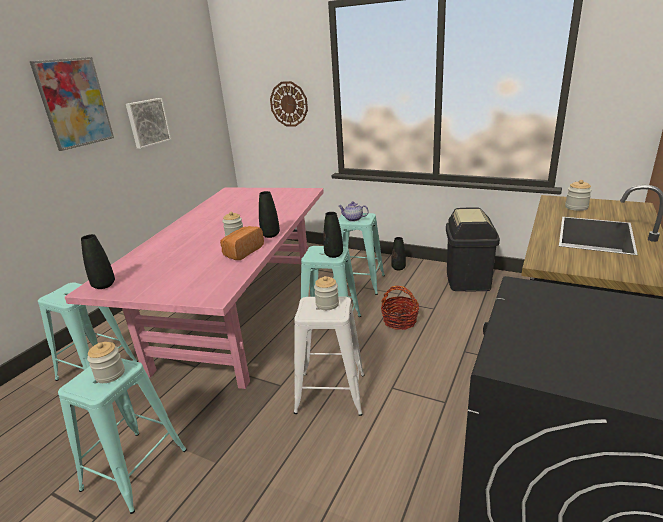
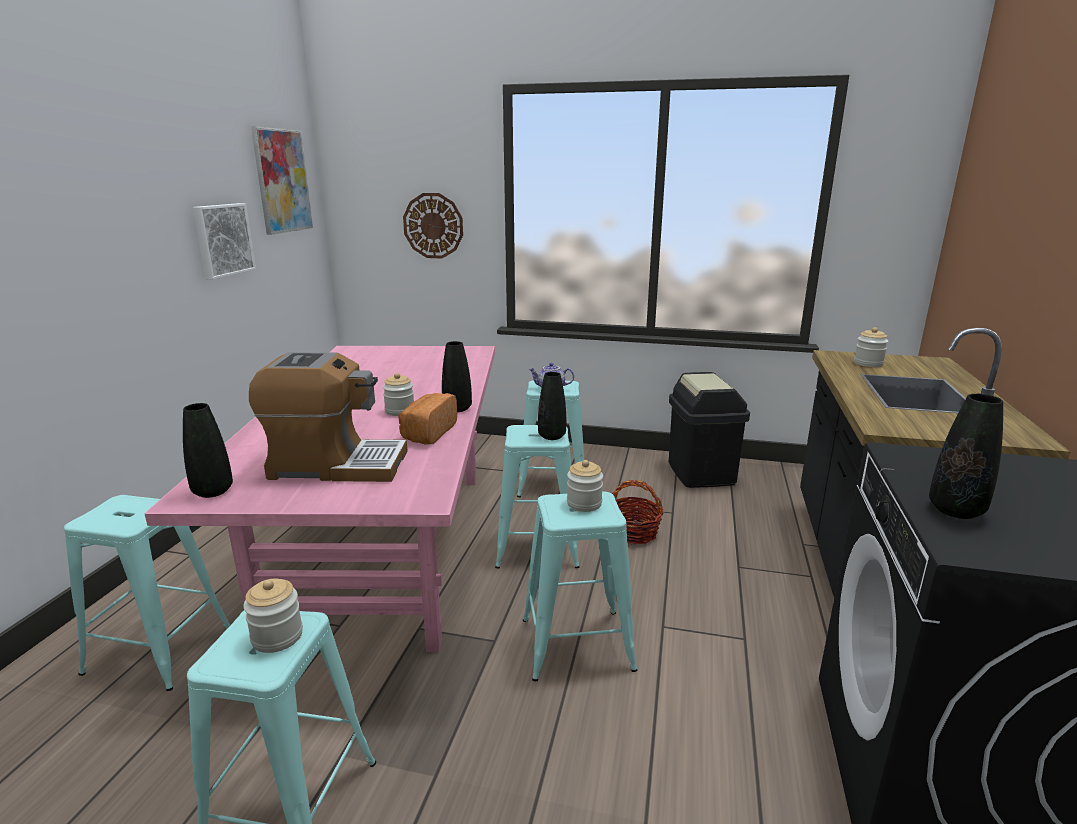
camera: 15 degrees left, 5 degrees down
(74, 103) = (117, 197): picture -> picture (282, 181)
(178, 272) = (336, 465): none -> coffee machine
(330, 393) = (577, 644): white stool -> turquoise stool
(398, 268) = (600, 461): black vase -> black vase (955, 510)

